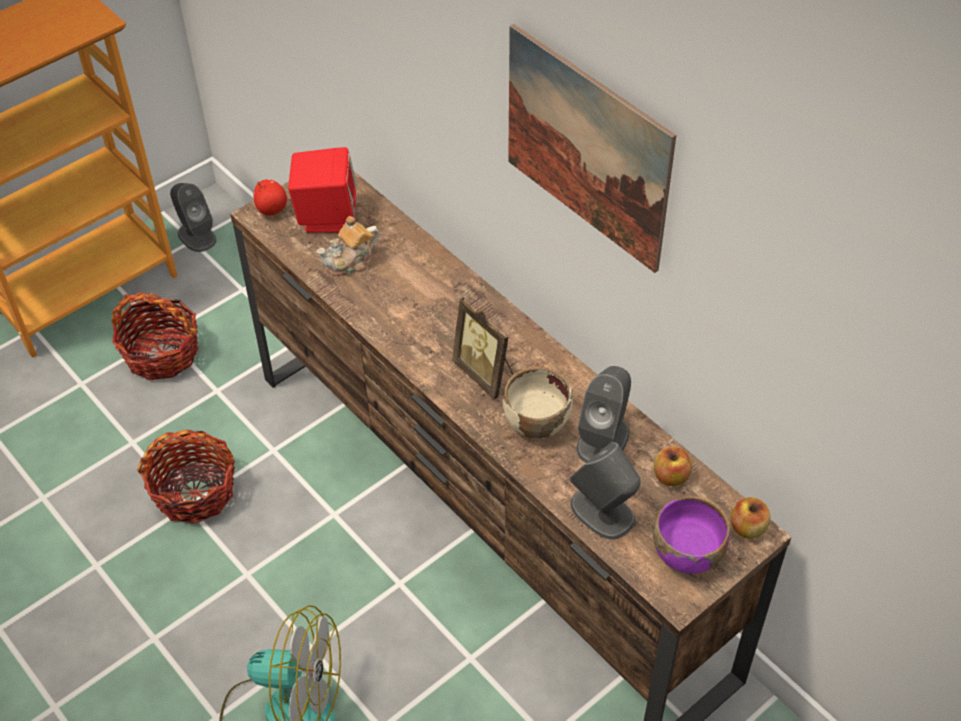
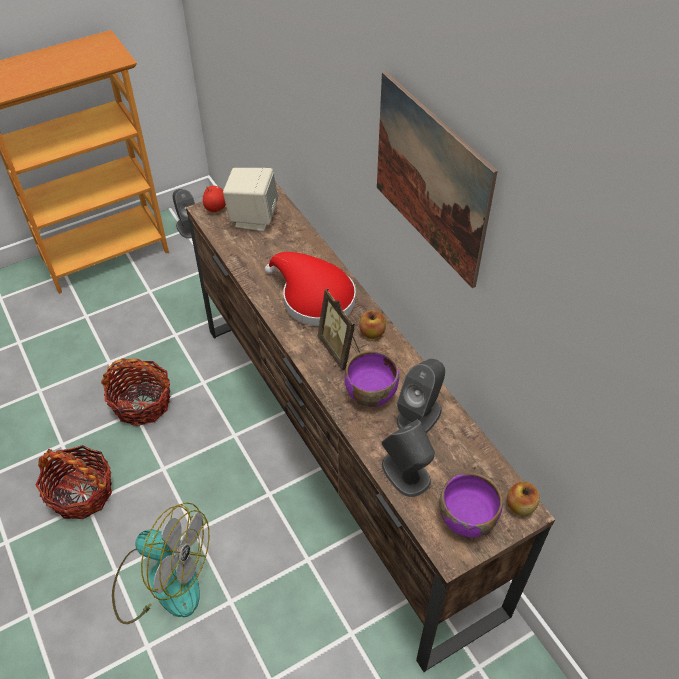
camera: 10 degrees right, 0 degrees up
(161, 353) = (144, 303): basket -> basket (81, 493)
(326, 216) = (253, 218): red speaker -> beige speaker
(350, 262) = (262, 253): teapot -> none
(434, 312) = (313, 298): none -> red hat
(536, 422) = (370, 393): beige bowl -> purple bowl
(671, 476) = (466, 453): apple -> apple (372, 333)

